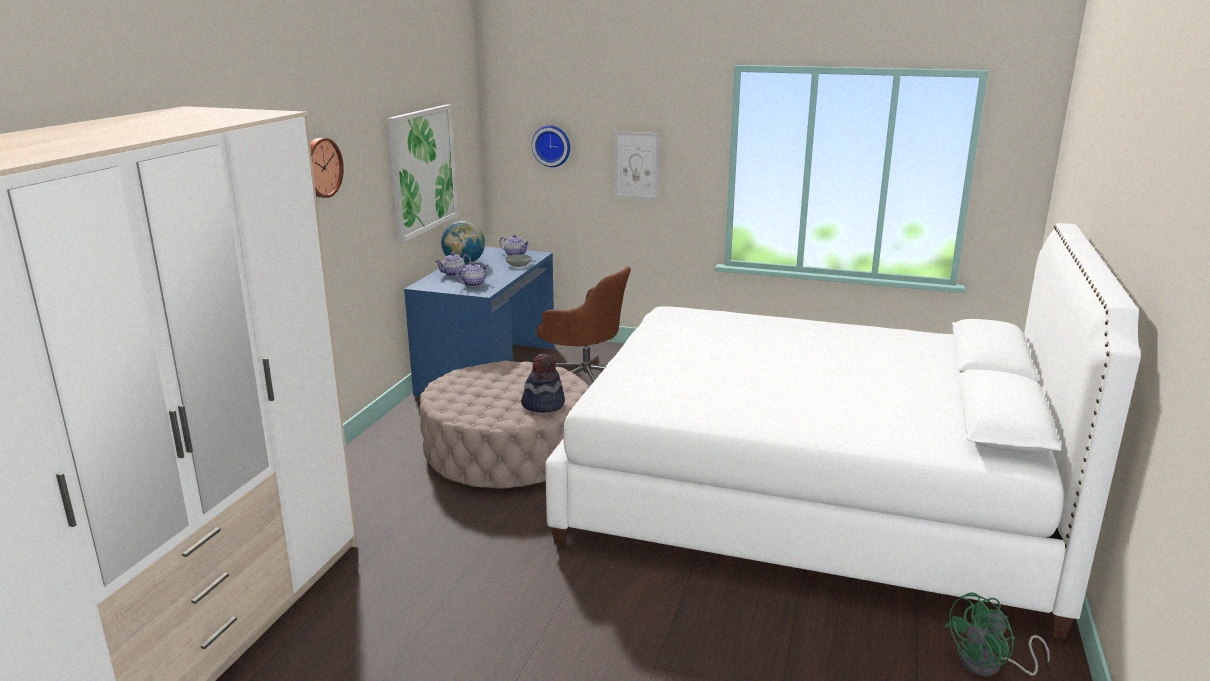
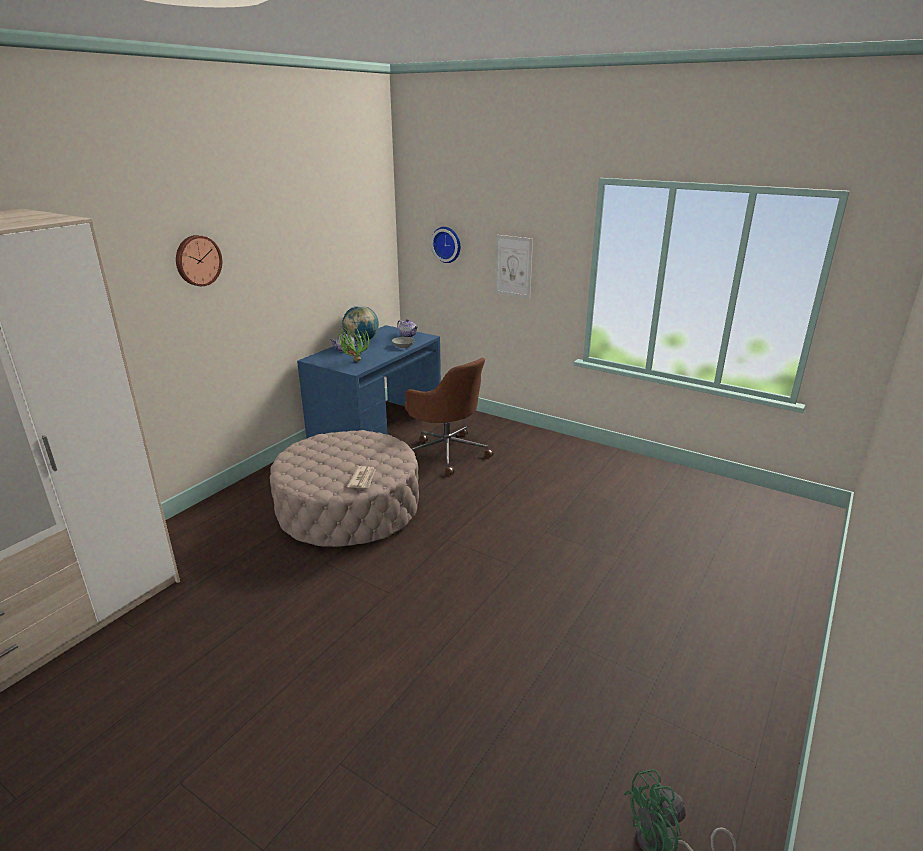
camera: 15 degrees right, 5 degrees up
(422, 170) = (321, 262): picture -> none
(473, 284) = (353, 361): teapot -> potted plant
(543, 405) = (363, 479): hat -> newspaper
(808, 497) = (579, 600): white bed -> none

